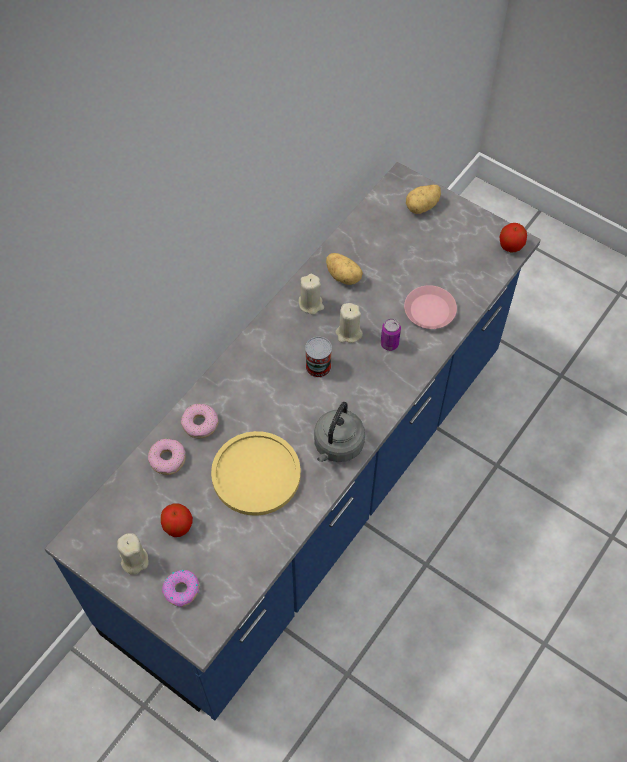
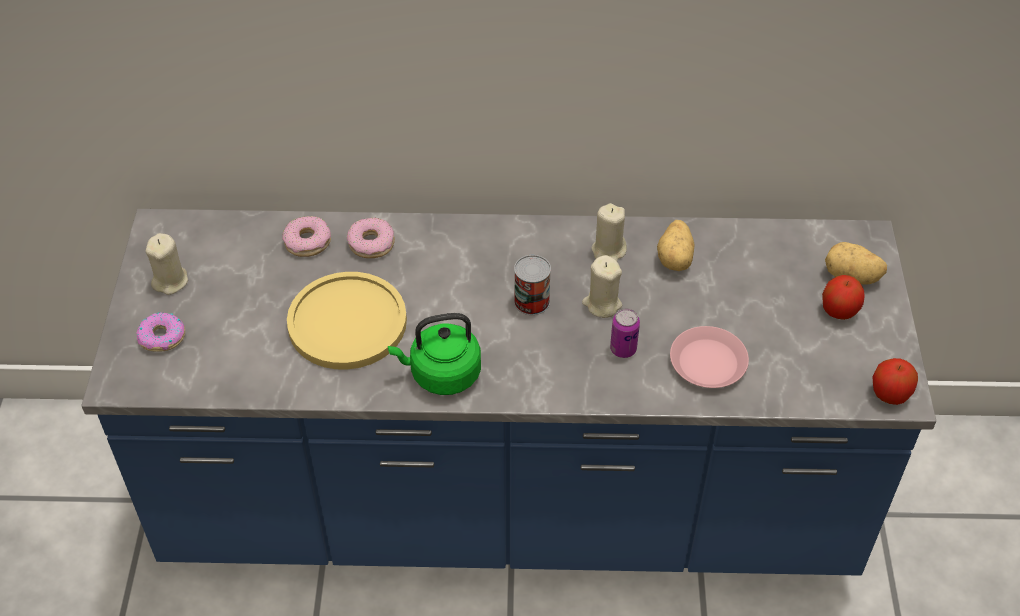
camera: 55 degrees right, 10 degrees down
(178, 526) = (234, 293): apple -> apple (839, 311)
(337, 446) = (441, 374): grey kettle -> green kettle

